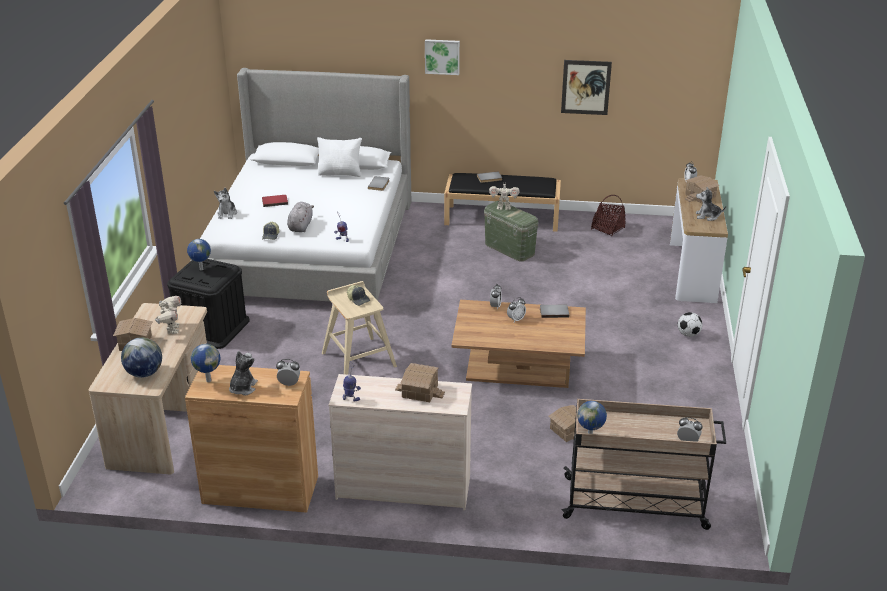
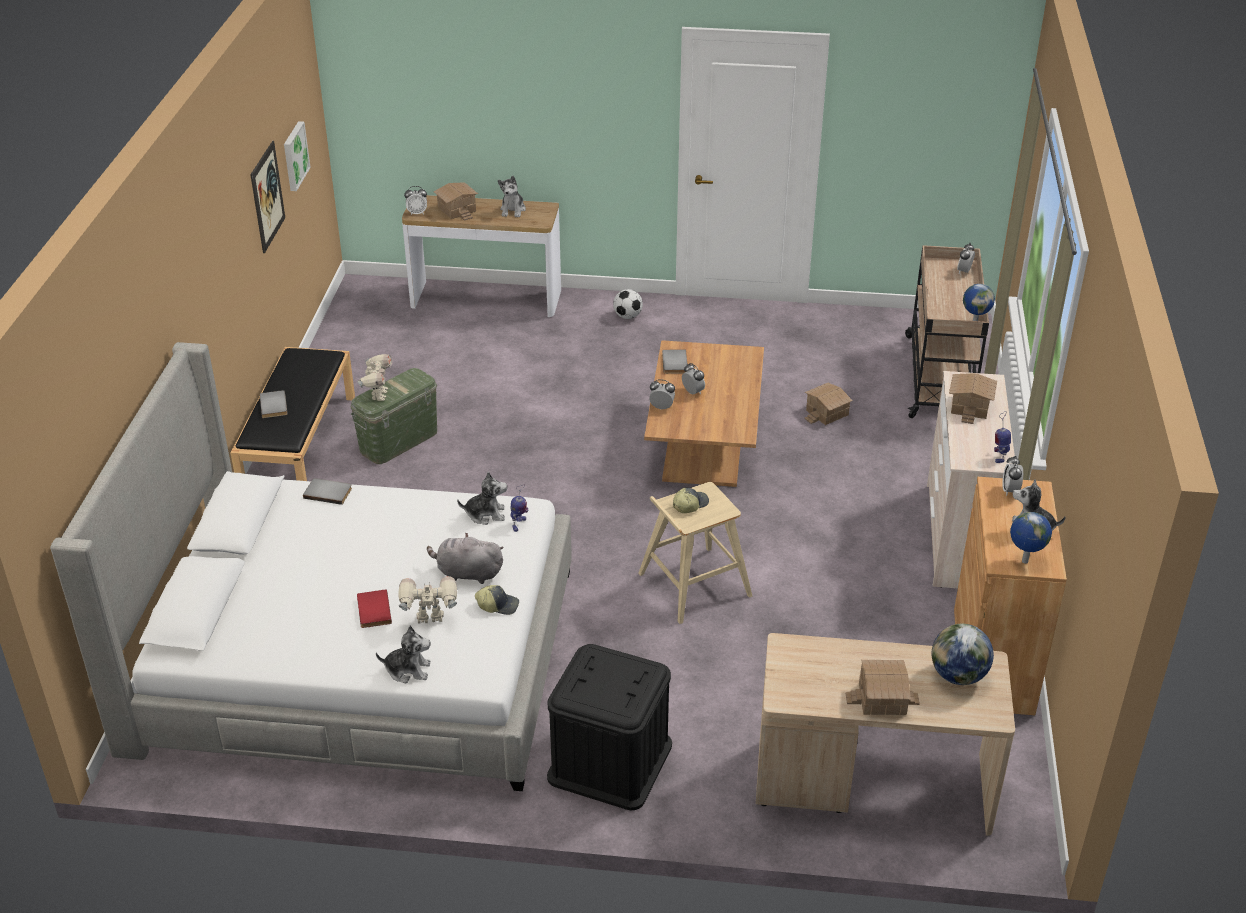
camera: 90 degrees left, 5 degrees up
(171, 329) = (838, 663): toy robot -> toy robot (430, 620)
(201, 269) = (601, 686): globe -> none
(340, 173) = (272, 539): white pillow -> none
(353, 229) = (485, 514): none -> plush toy
(442, 56) = (185, 278): picture -> picture (294, 156)
(608, 228) = (356, 353): basket -> none

